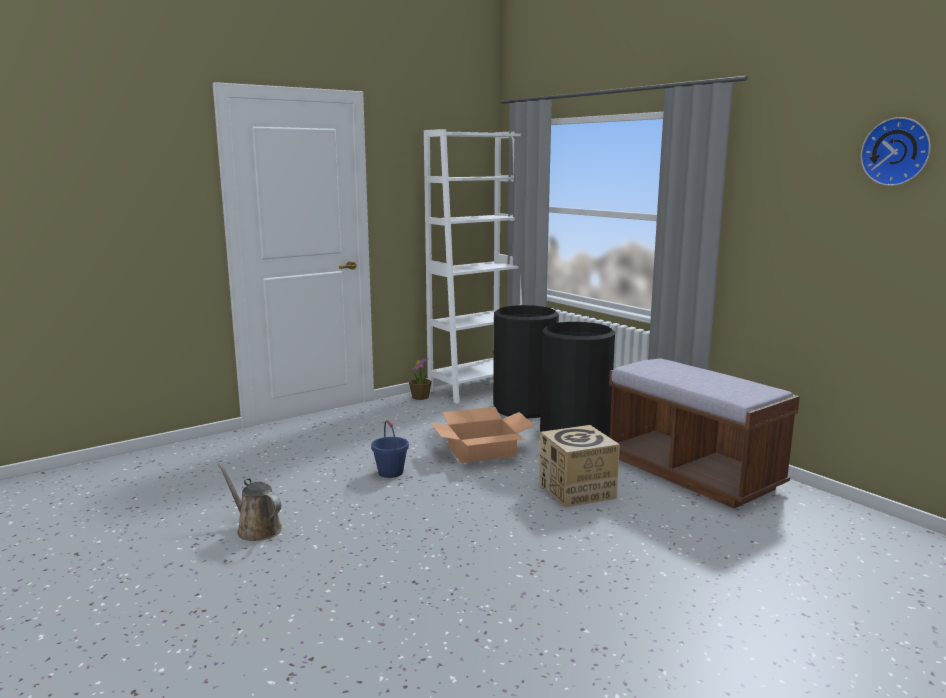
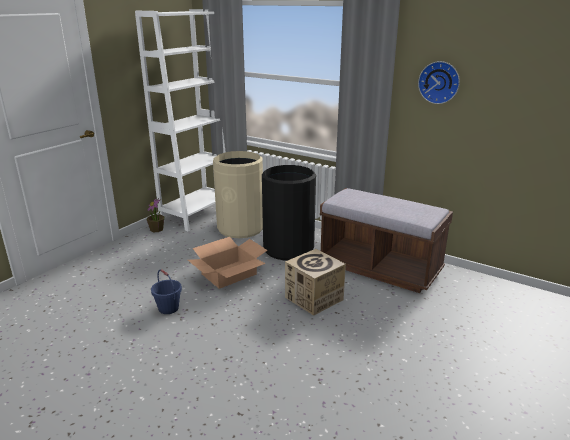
camera: 20 degrees left, 10 degrees up
(256, 529) = (81, 392): brown watering can -> none
(524, 408) = (240, 228): black trash can -> beige trash can
(897, 151) = (522, 41): wall clock -> wall clock (439, 82)

